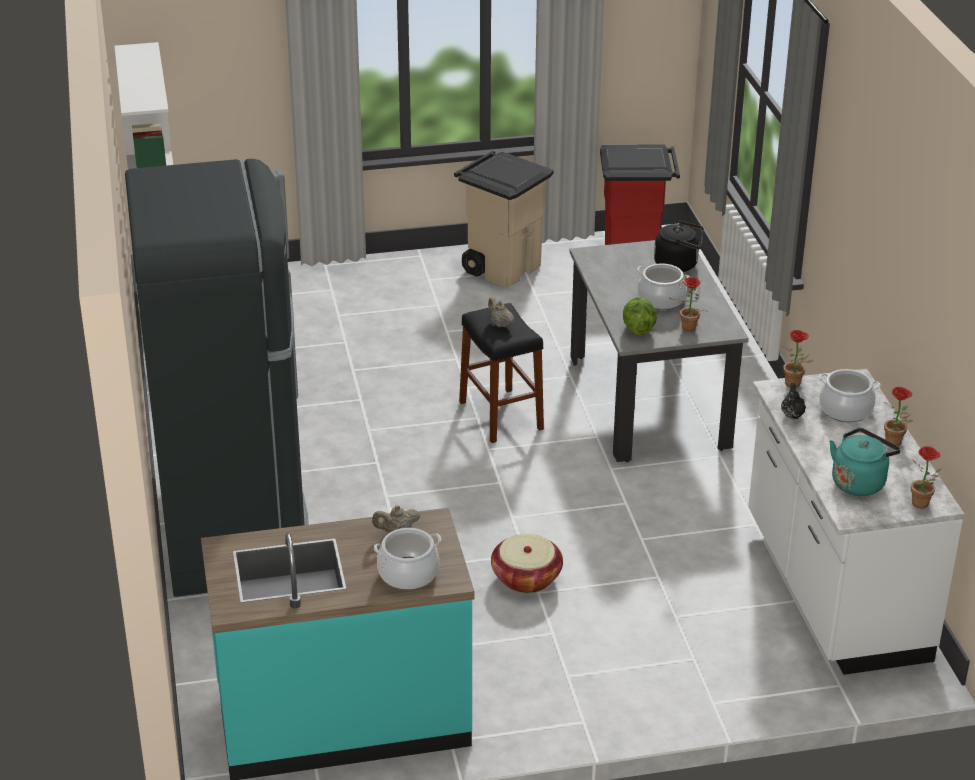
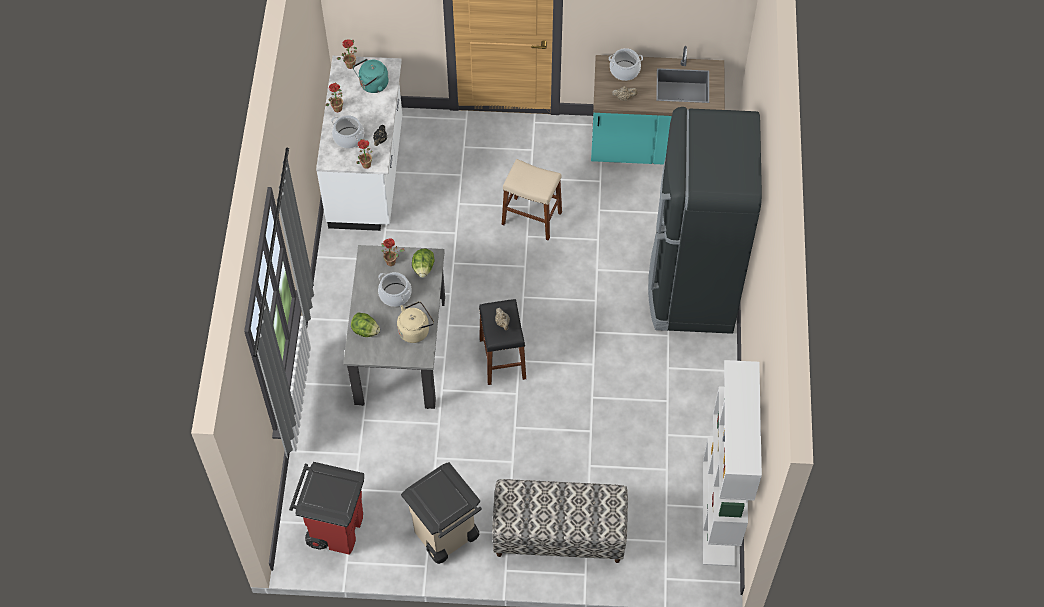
camera: 165 degrees left, 25 degrees up
(366, 286) = (559, 535): none -> bench
(526, 578) = (531, 218): basket -> beige stool
(612, 274) = (415, 330): none -> beige kettle
(679, 264) = (365, 331): black kettle -> lettuce

